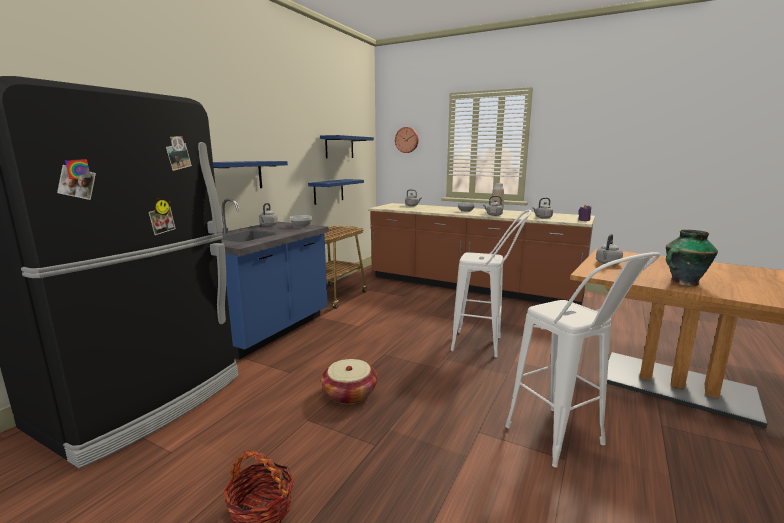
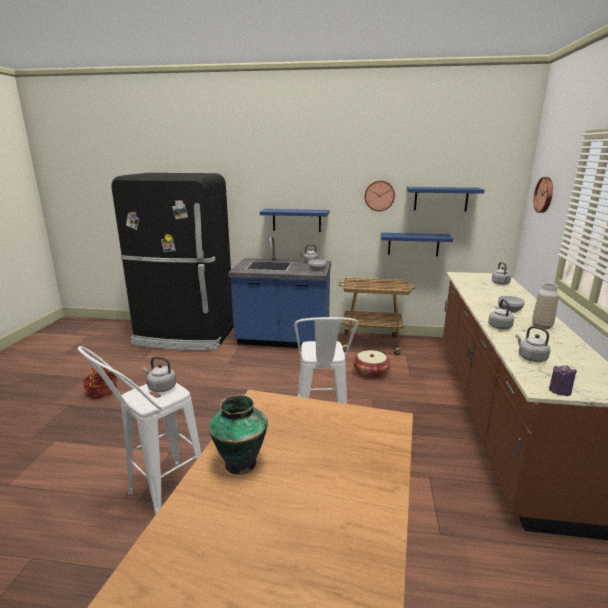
camera: 70 degrees right, 5 degrees up
(303, 144) = (379, 195): none -> wall clock
(349, 393) = (207, 390): basket -> basket (371, 372)
(607, 263) = (313, 415): grey kettle -> grey kettle (161, 387)

